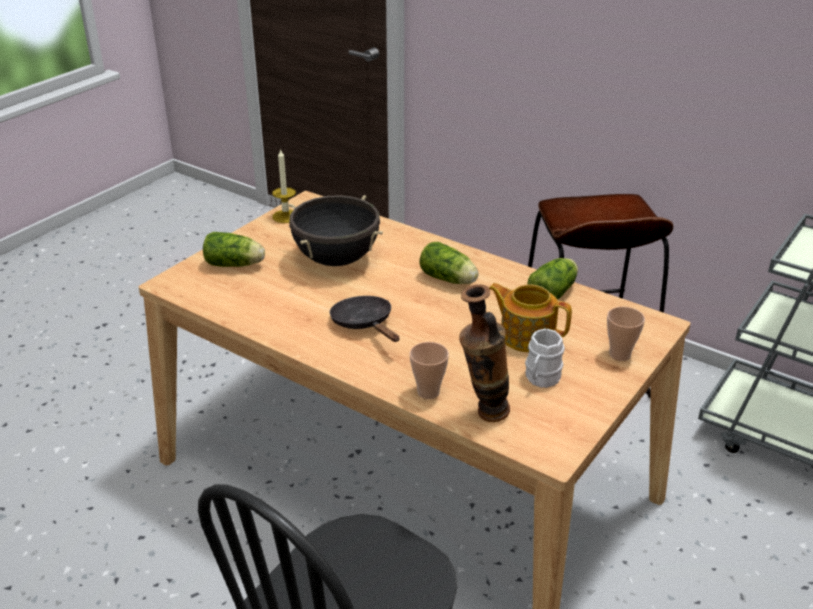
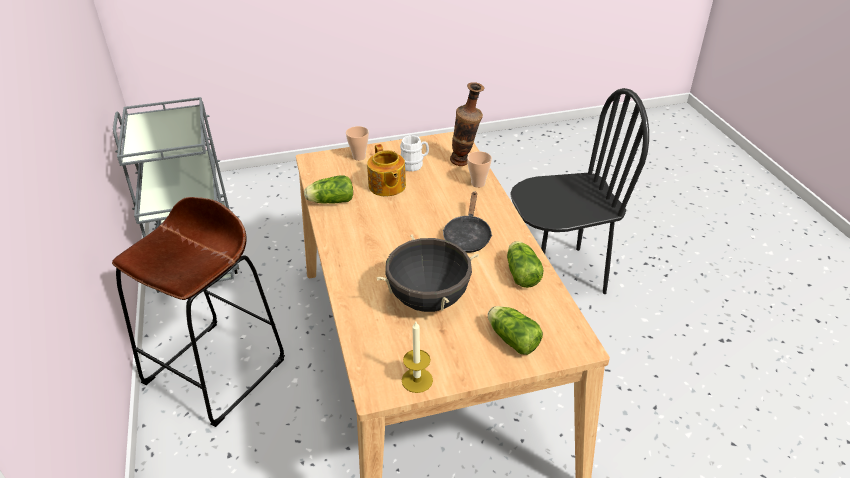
camera: 140 degrees left, 5 degrees up
(449, 280) = (375, 240): lettuce -> lettuce (521, 272)

